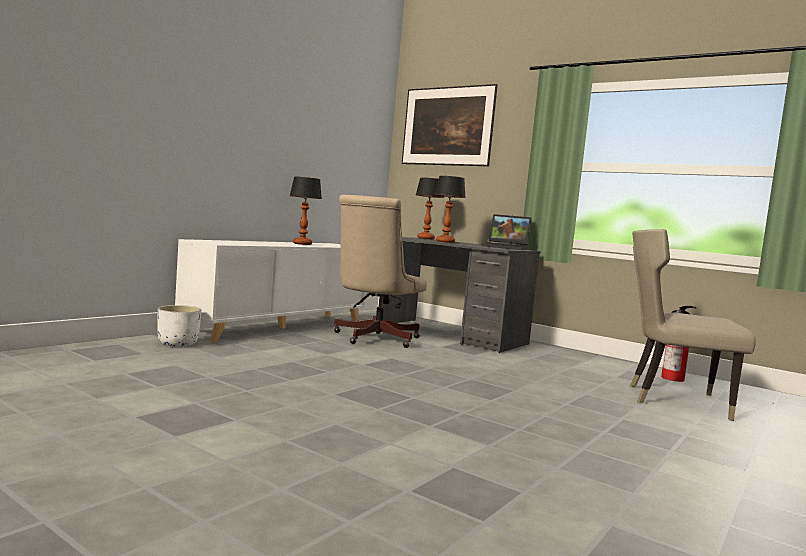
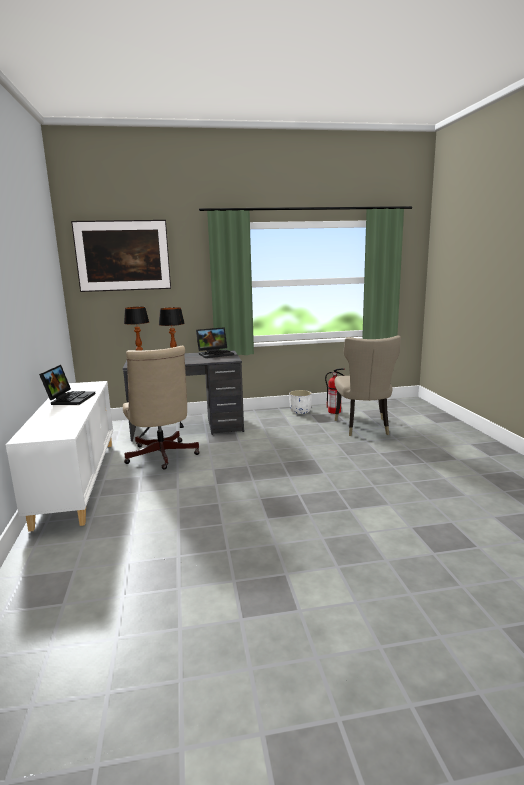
camera: 45 degrees left, 10 degrees up
(177, 343) = (64, 543): white planter -> white planter (300, 412)
(302, 244) = (70, 398): table lamp -> laptop
(672, 399) = (364, 428): beige chair -> beige chair turned 60 degrees counterclockwise

